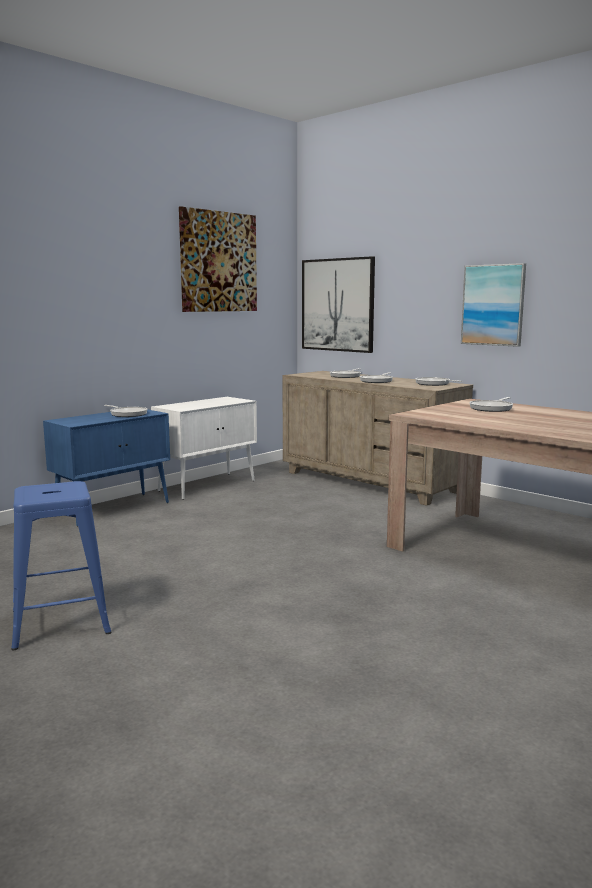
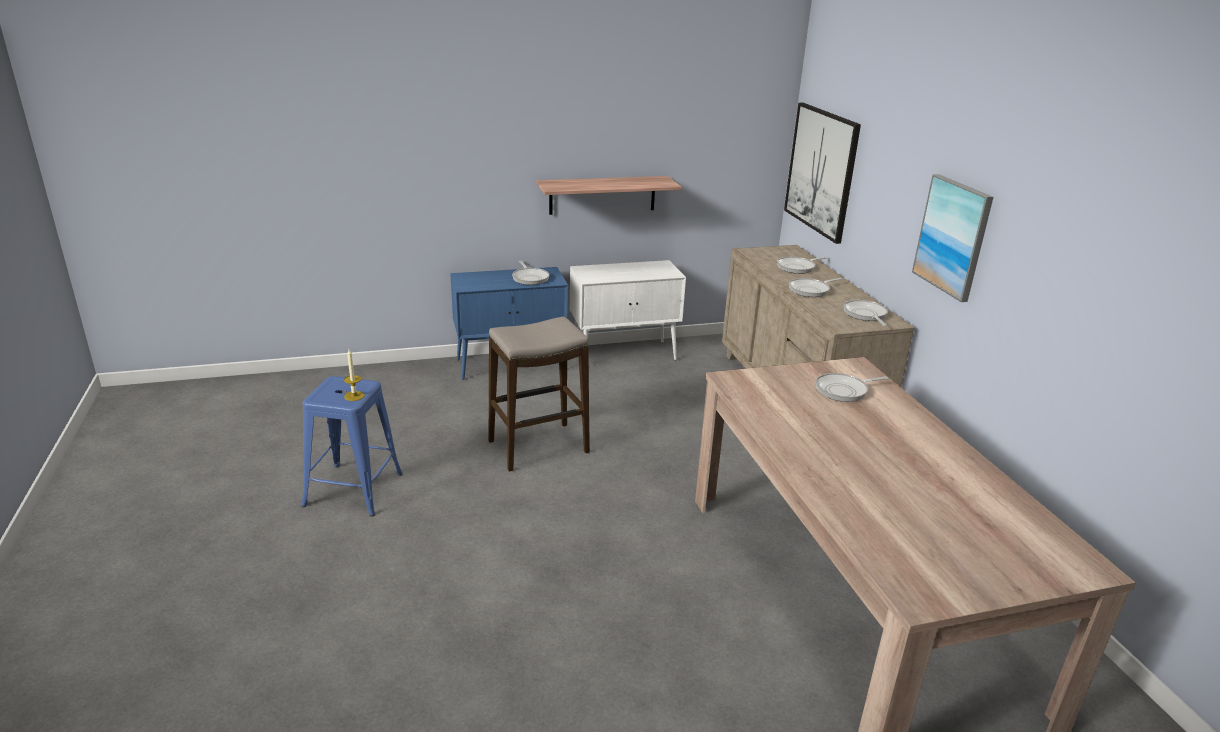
camera: 30 degrees right, 15 degrees up
(71, 491) = (354, 396): none -> candle
(170, 338) = (602, 195): none -> shelf
(213, 549) = (538, 447): none -> stool
(218, 262) = (675, 108): picture -> none

